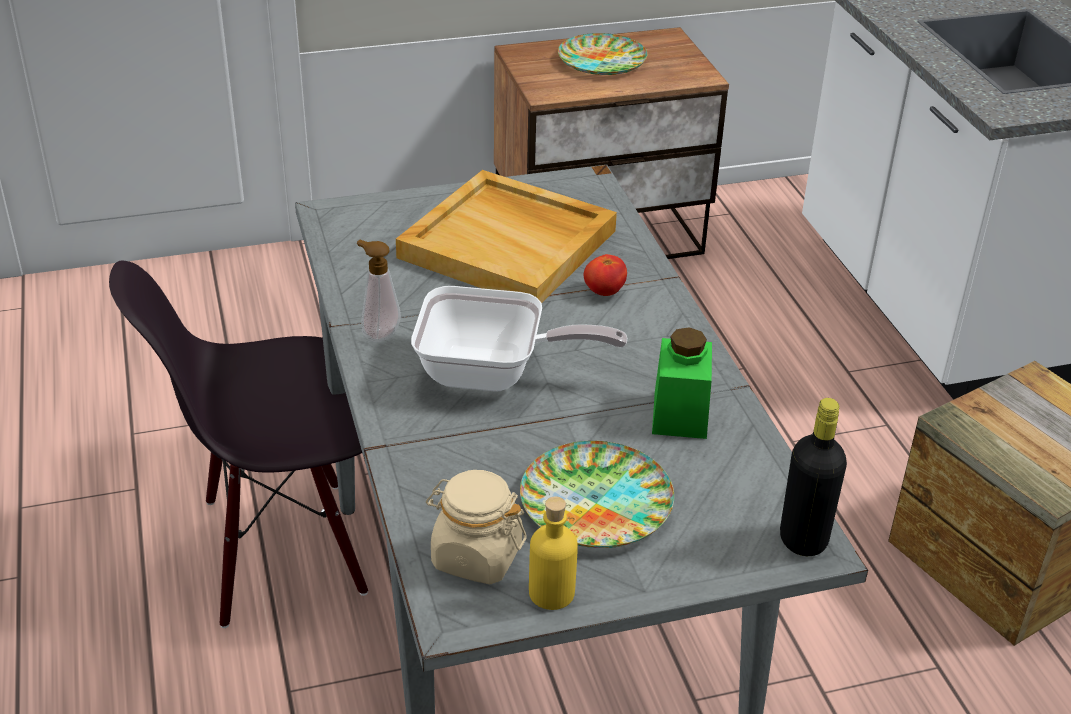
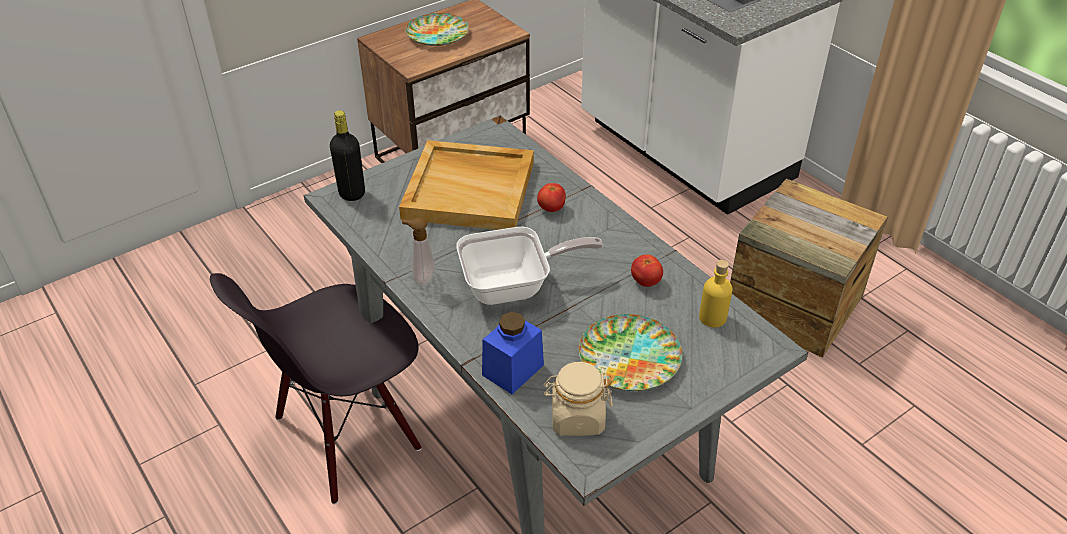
camera: 20 degrees left, 5 degrees up
(427, 473) = (513, 370): none -> blue jar
(551, 593) = (637, 427): yellow bottle -> yellow bottle (712, 318)
(680, 414) = (645, 282): green jar -> tomato
(803, 540) = (762, 344): black bottle -> black bottle (352, 193)

